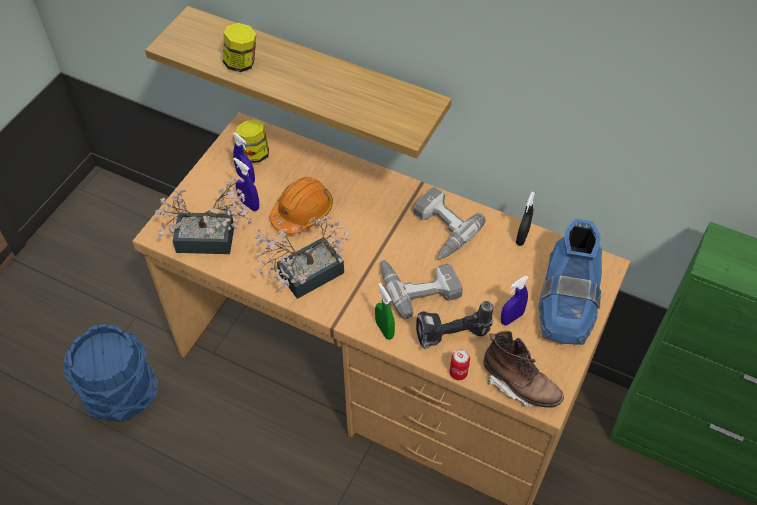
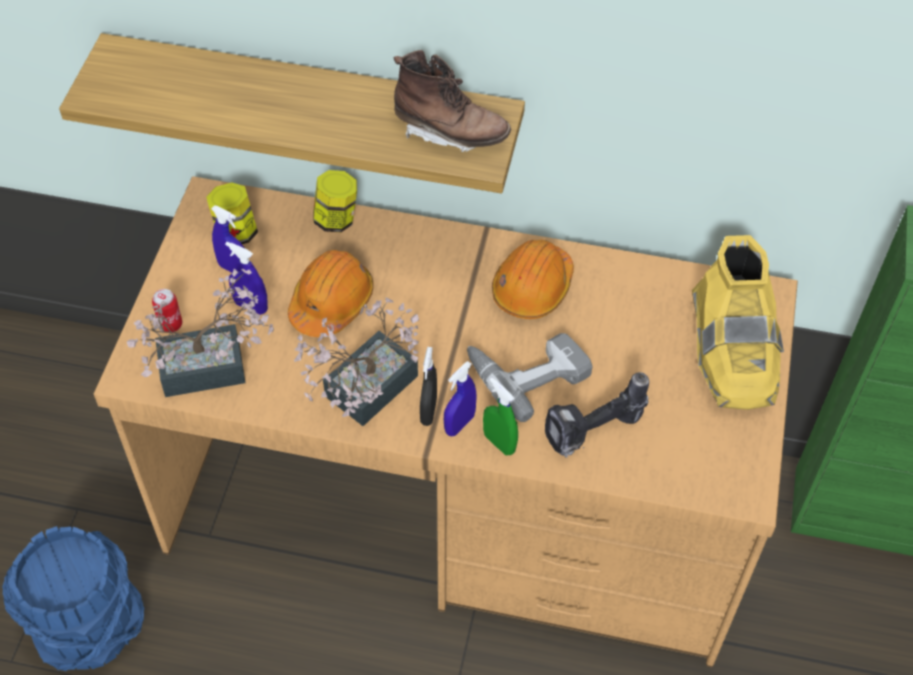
camera: 15 degrees left, 0 degrees up
(241, 63) = (211, 103): jar -> jar (336, 219)
(440, 229) = (532, 288): power drill -> orange hard hat
(458, 373) = (618, 480): can -> can (171, 324)
(511, 318) = (666, 390): blue spray bottle -> blue spray bottle (459, 424)
(520, 385) = (705, 478): brown boot -> brown boot (450, 133)
(522, 237) = (646, 277): black spray bottle -> black spray bottle (428, 411)
(567, 300) = (732, 350): blue boot -> yellow boot

